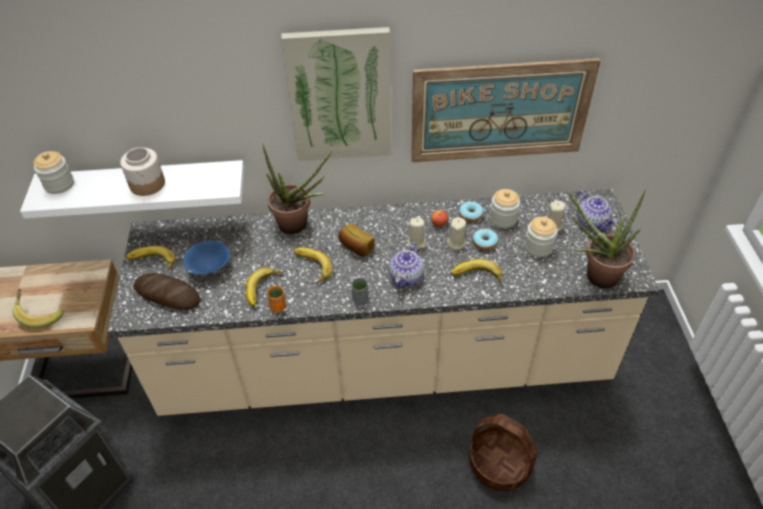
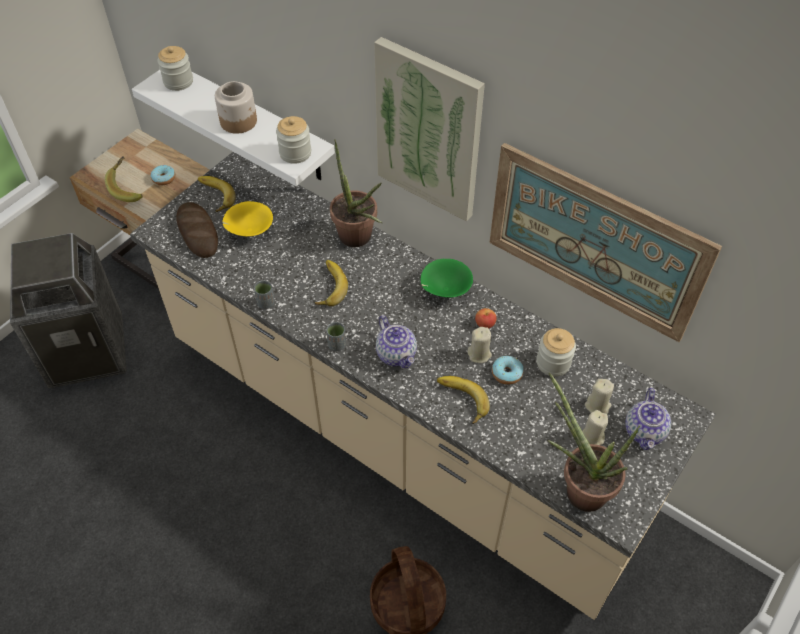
camera: 40 degrees right, 5 degrees up
(209, 268) = (249, 231): blue bowl -> yellow bowl
(264, 289) = (271, 280): banana -> none
(278, 306) = (266, 303): orange cup -> grey cup
(356, 247) = (384, 294): bread -> none
(391, 220) = (445, 290): none -> green bowl
(406, 277) = (397, 354): teapot -> teapot turned 90 degrees counterclockwise
(417, 242) = (443, 328): beige candle -> beige candle (592, 438)
(470, 215) = (525, 336): donut -> donut (164, 178)
(538, 247) = (555, 416): jar -> jar (295, 153)

